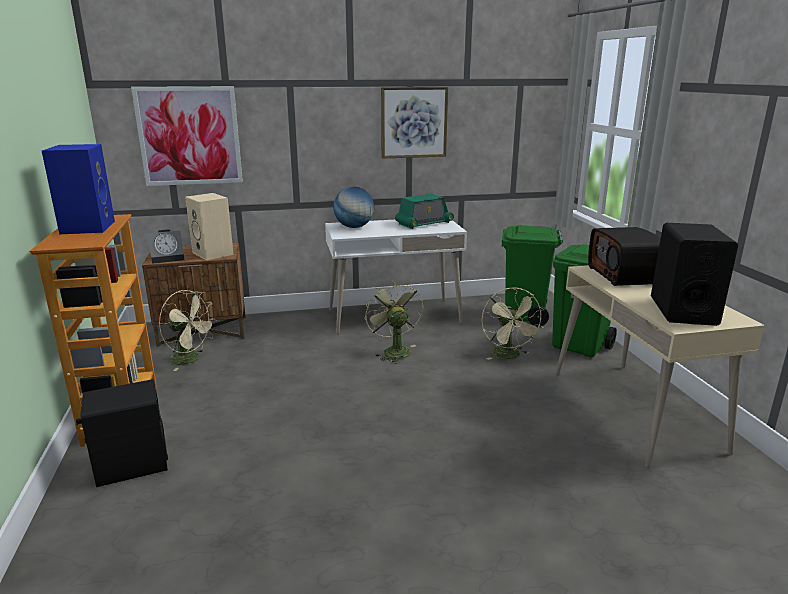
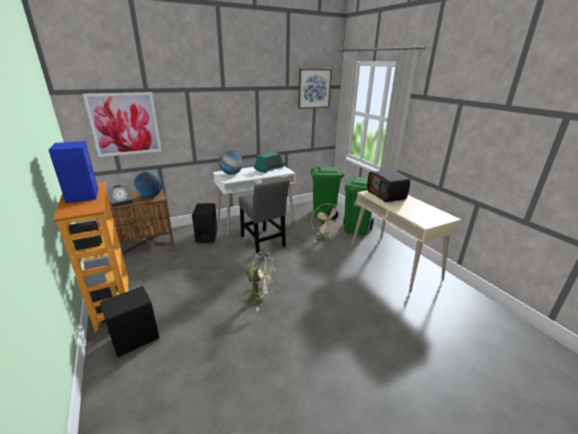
camera: 15 degrees left, 5 degrees up
(190, 360) = (145, 262): beige fan -> beige fan (260, 298)
(214, 253) = (150, 196): beige speaker -> globe
(393, 350) = (263, 242): green fan -> grey chair
(413, 122) = (260, 111): picture -> picture (314, 88)
(683, 311) = (423, 214): black speaker -> black speaker (206, 236)

